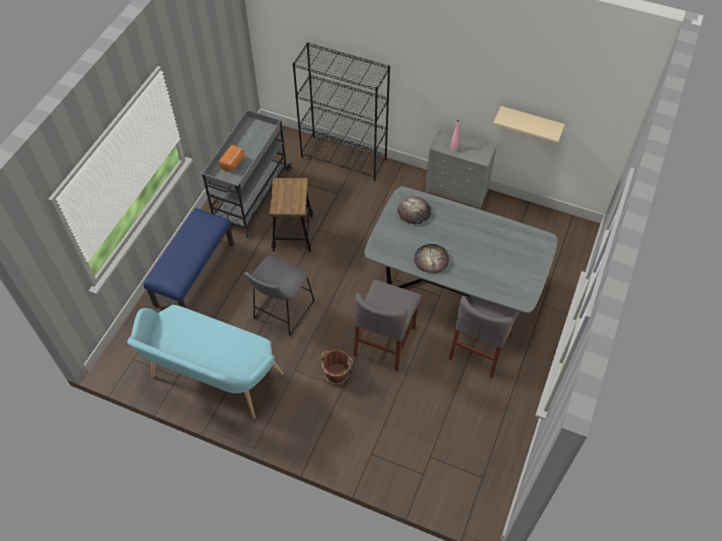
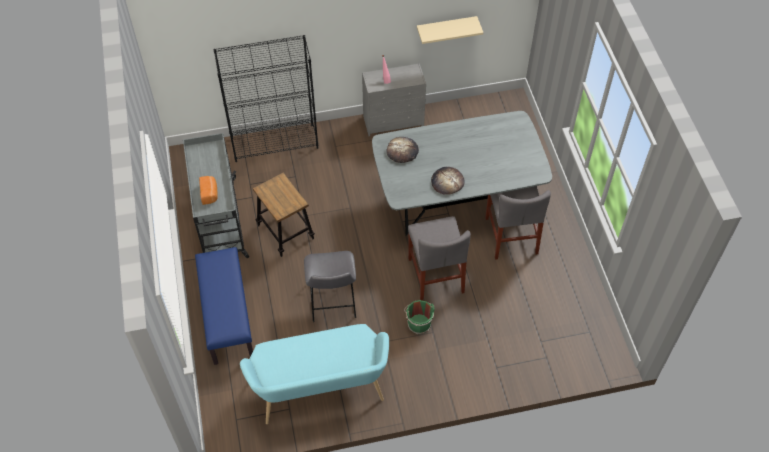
camera: 35 degrees left, 0 degrees up
(337, 373) = (418, 323): brown bucket -> green bucket

